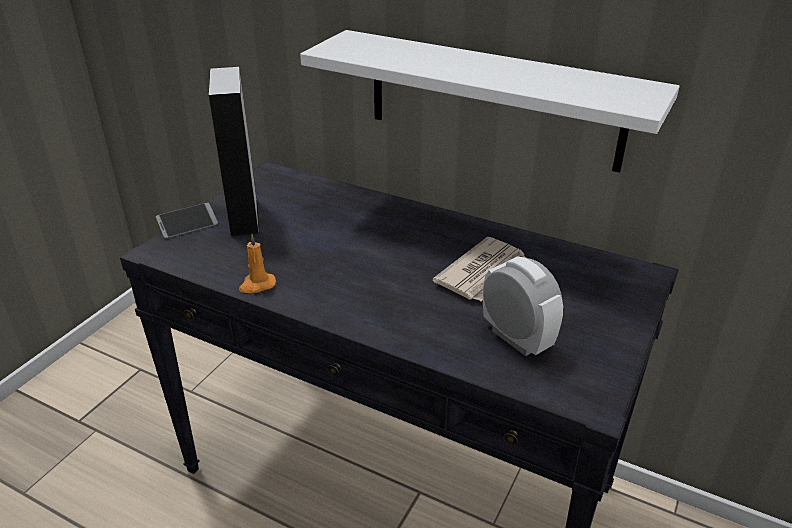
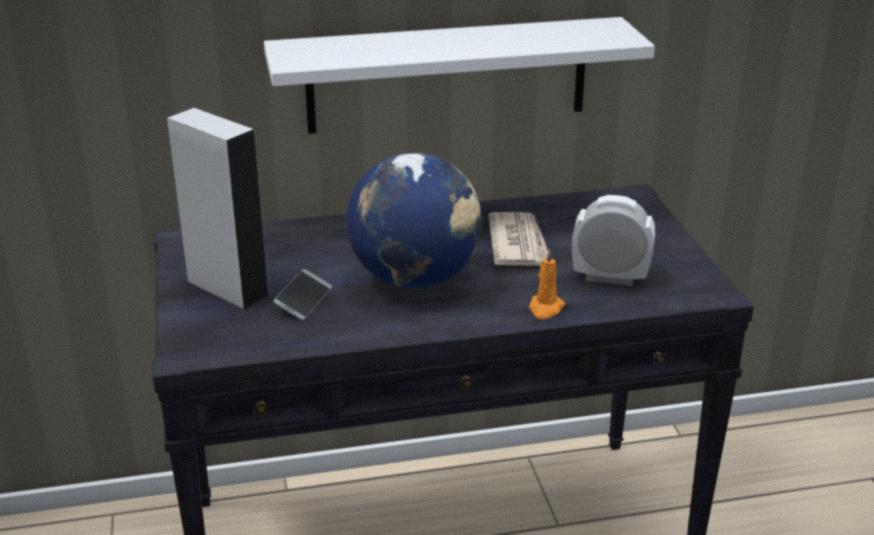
camera: 40 degrees left, 5 degrees down
(188, 225) = (178, 319): phone -> phone (303, 301)
(257, 285) = (342, 335): orange candle -> orange candle (545, 308)
(366, 265) = (415, 278): none -> globe

